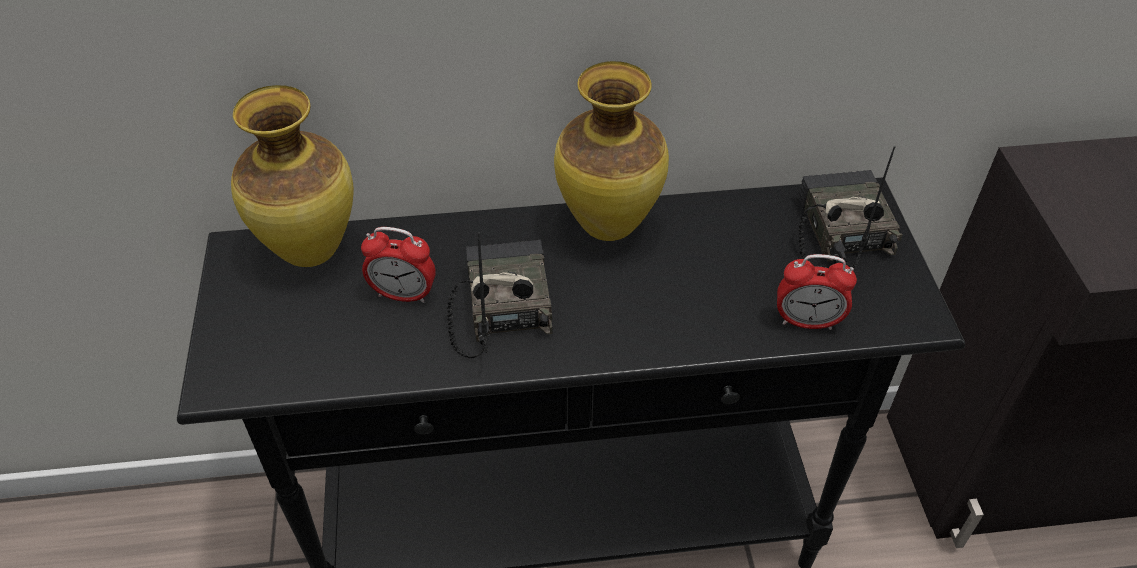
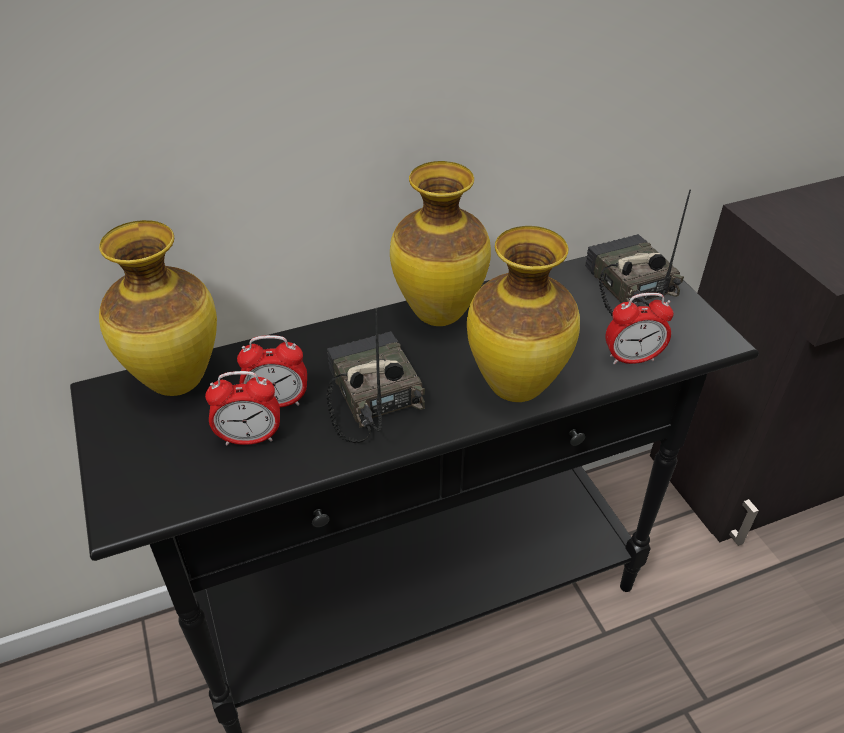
camera: 15 degrees left, 5 degrees down
(363, 329) = (250, 438): none -> alarm clock
(661, 329) = (516, 387): none -> vase

